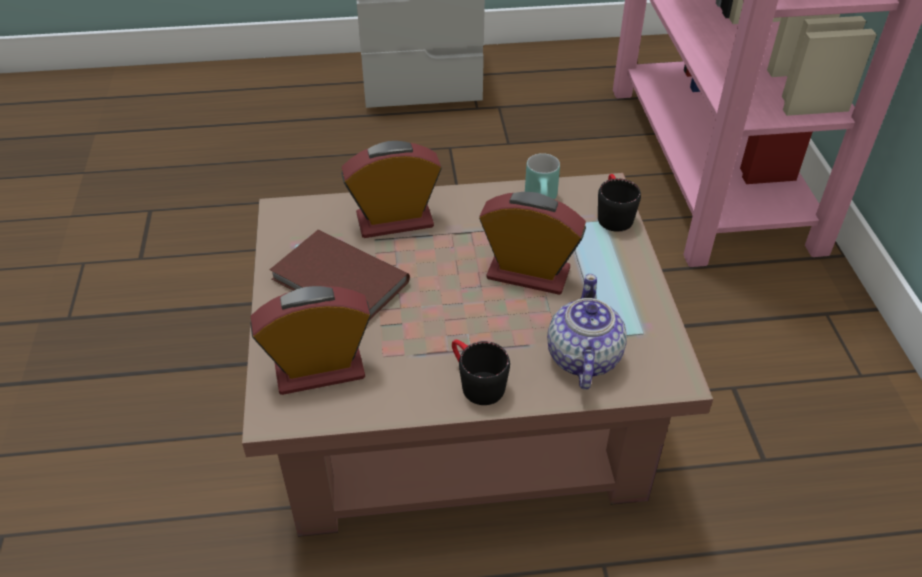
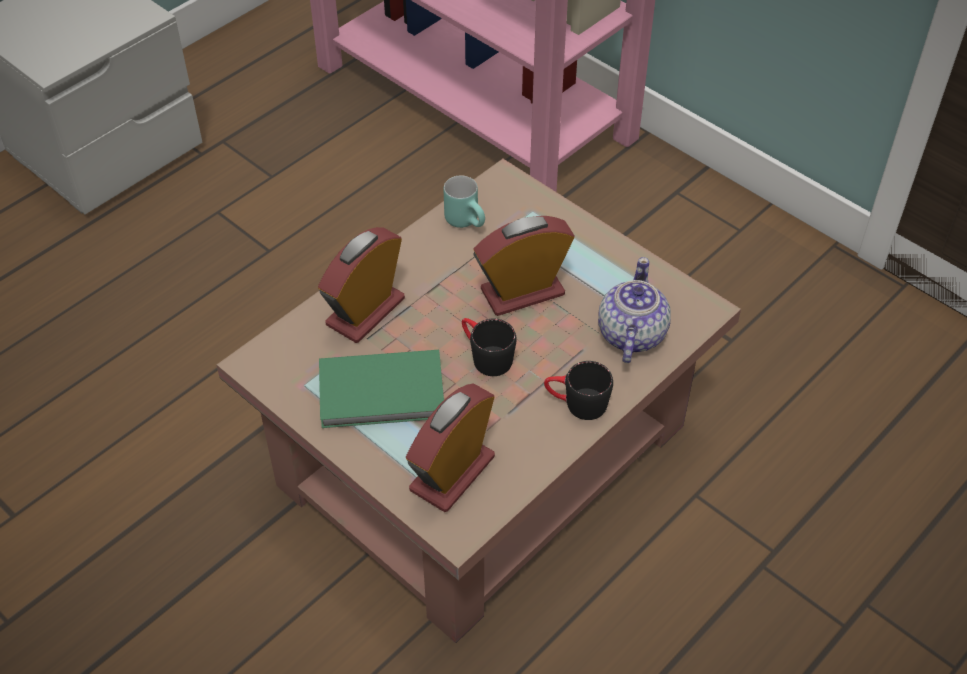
camera: 40 degrees left, 5 degrees up
(339, 283) = (383, 394): brown book -> green book
(582, 358) = (630, 335): teapot -> teapot turned 45 degrees clockwise
(612, 214) = (533, 201): black mug -> black mug (485, 356)

